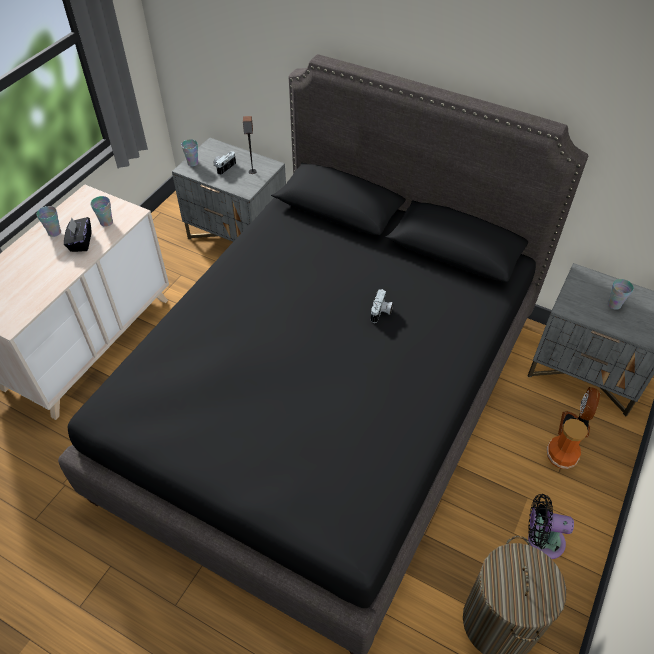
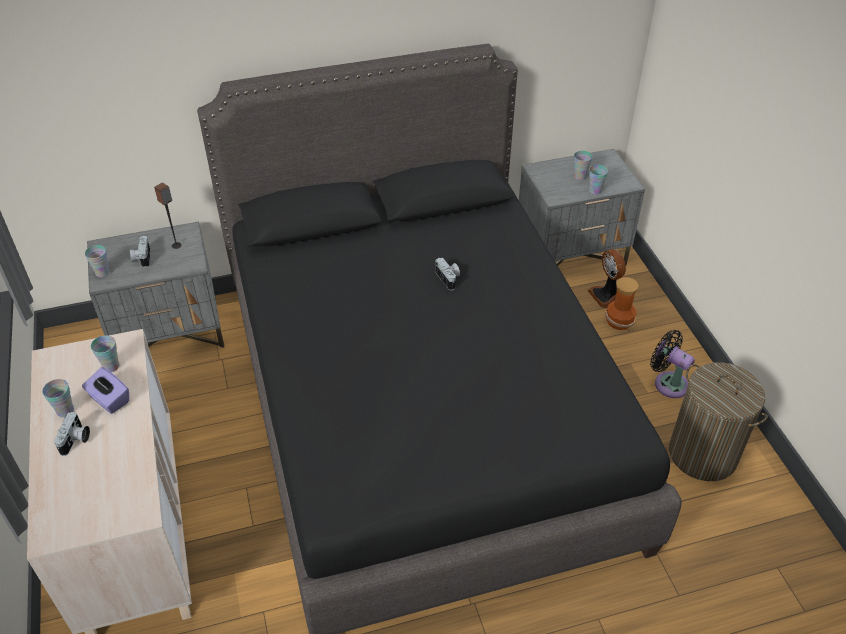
camera: 45 degrees left, 5 degrees down
(37, 254) = (76, 440): none -> camera
(80, 242) = (109, 400): black tissue box -> purple tissue box
(541, 540) = (668, 383): black fan -> black fan turned 75 degrees clockwise
(612, 325) = (595, 191): none -> cup

